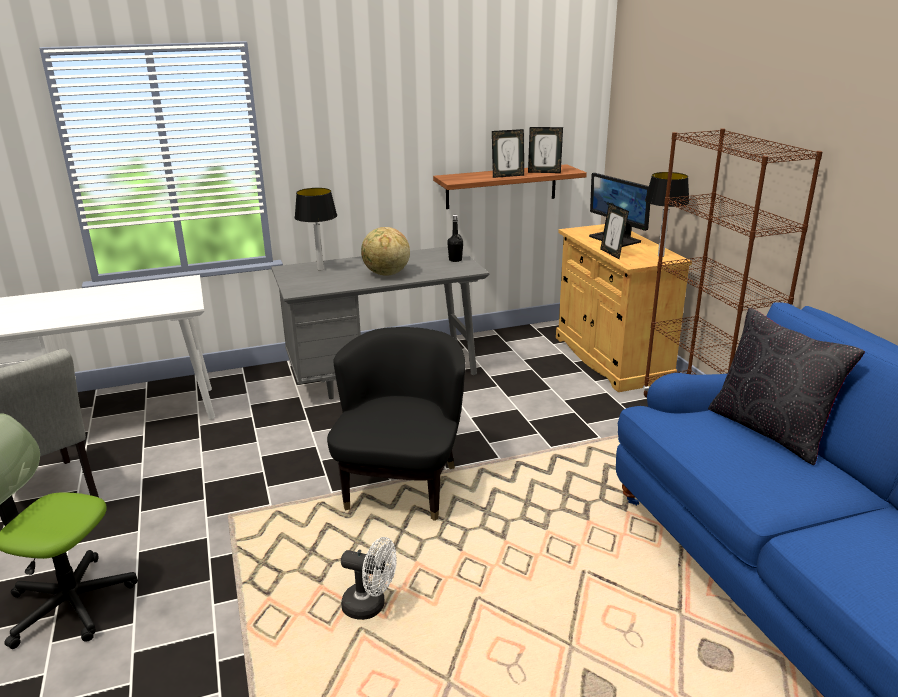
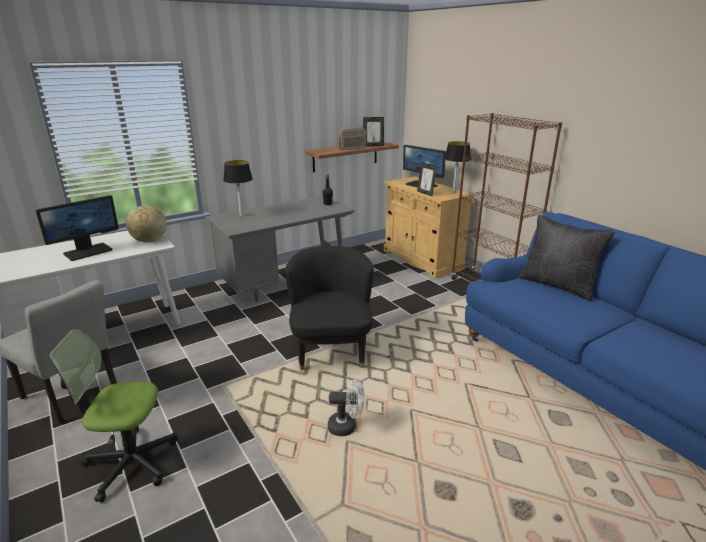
camera: 15 degrees left, 0 degrees up
(94, 306) = (88, 251): none -> monitor
(386, 274) = (288, 215): globe -> globe (149, 241)
(507, 176) = (352, 148): picture frame -> radio

